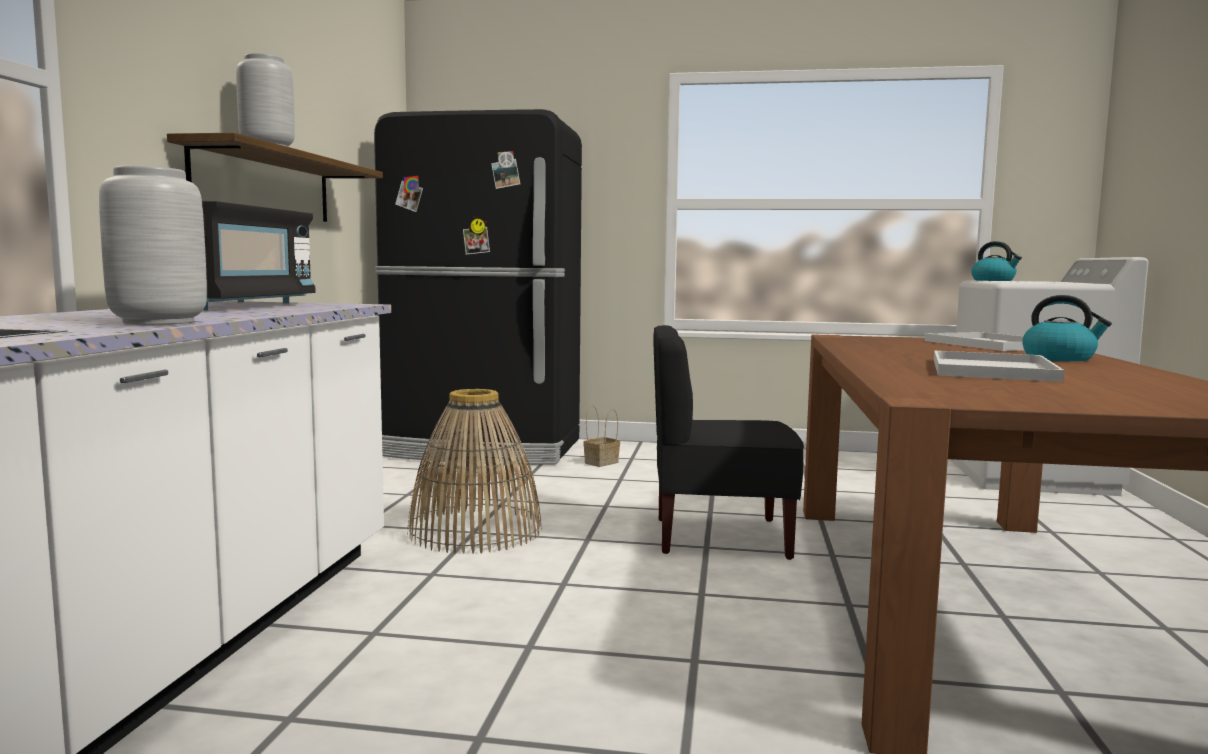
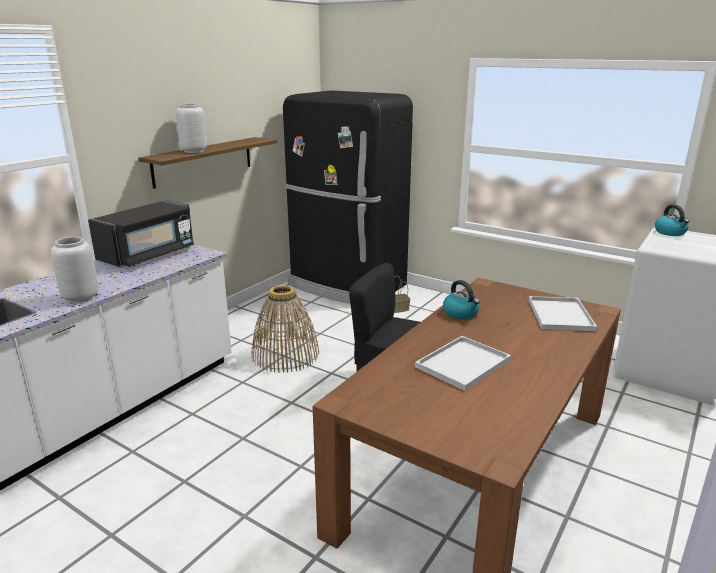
camera: 25 degrees right, 15 degrees up
(1059, 358) = (550, 349): kettle -> kettle (461, 313)

